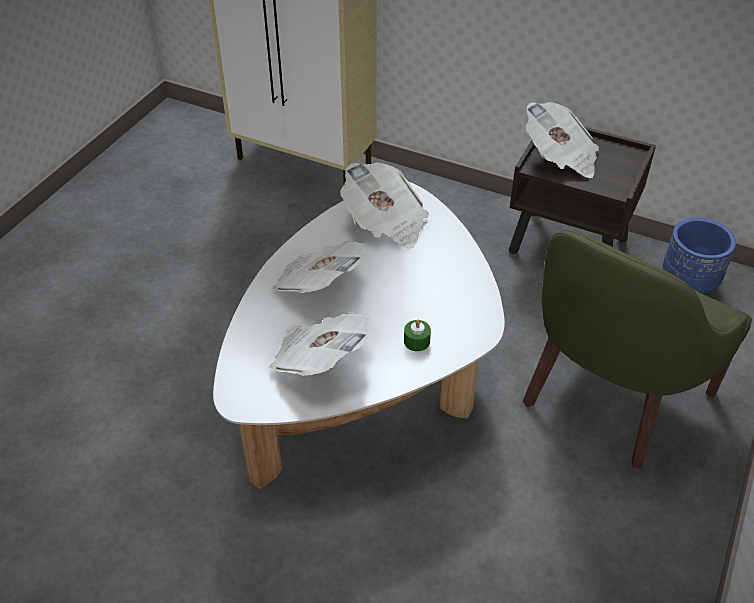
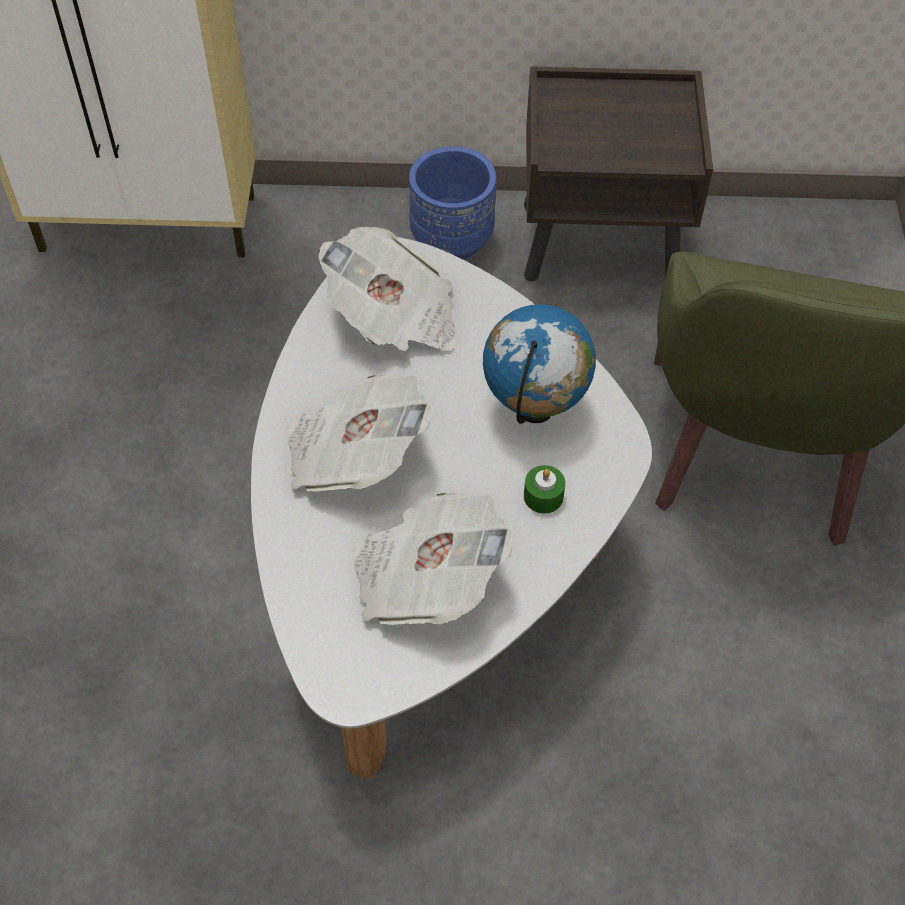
camera: 25 degrees left, 10 degrees up
(439, 295) = (534, 411): none -> globe
(560, 158) = (582, 129): newspaper -> none
(688, 283) = (778, 249): blue planter -> blue planter (452, 240)

